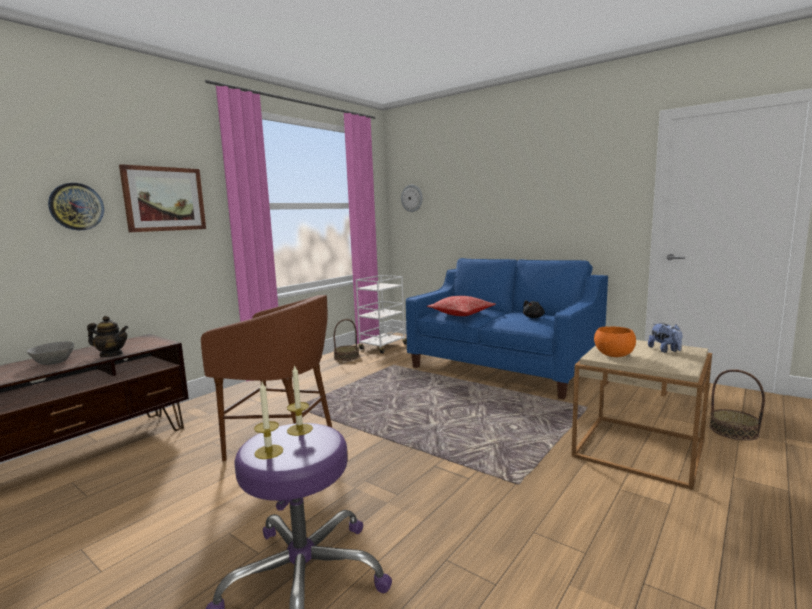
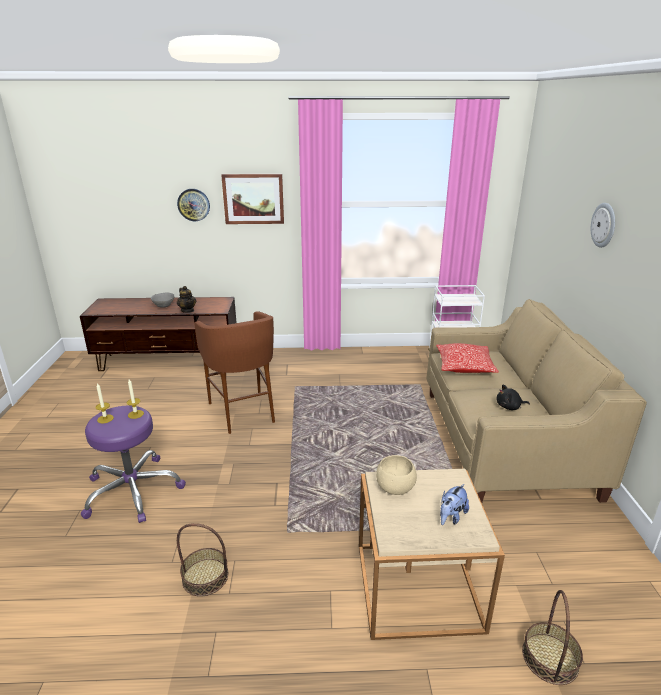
camera: 50 degrees right, 15 degrees up
(346, 357) = (404, 357): basket -> basket (205, 577)
(412, 198) = (534, 203): wall clock -> wall clock (604, 225)
(503, 367) = (504, 440): blue sofa -> beige sofa
(614, 355) = (394, 488): orange bowl -> beige bowl

